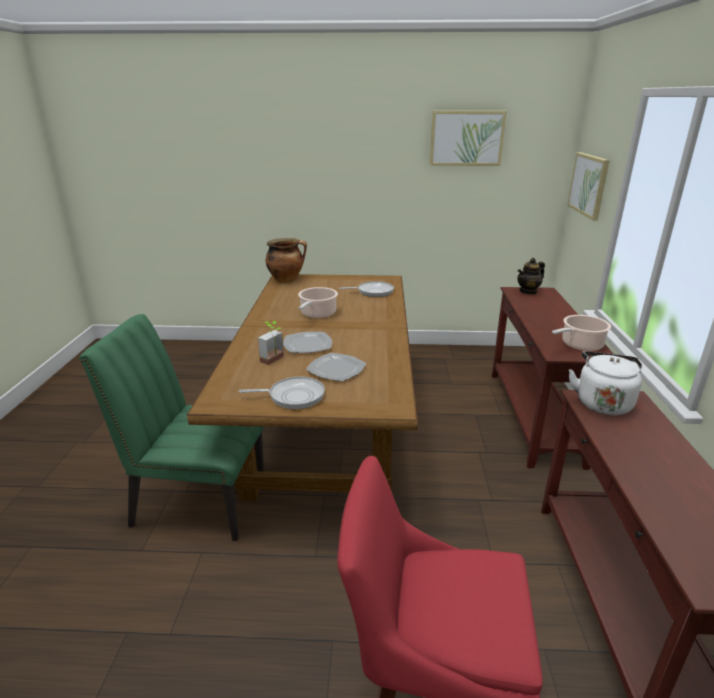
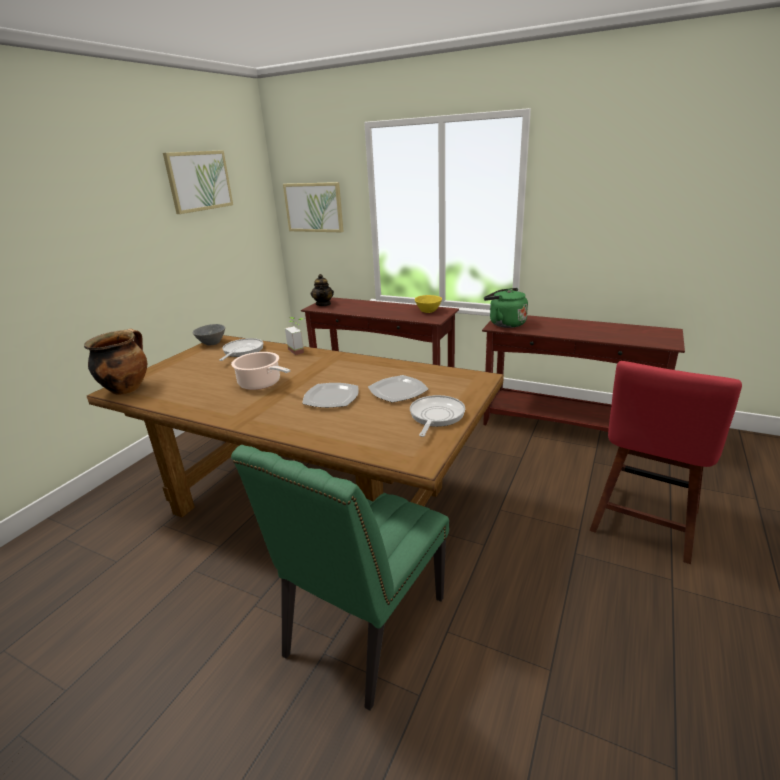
camera: 65 degrees left, 0 degrees up
(275, 360) = (351, 417): potted plant -> potted plant (299, 350)
(380, 278) = (211, 343): none -> grey bowl
(580, 345) = (428, 311): cooking pot -> yellow bowl
(602, 402) = (505, 323): white kettle -> green kettle

